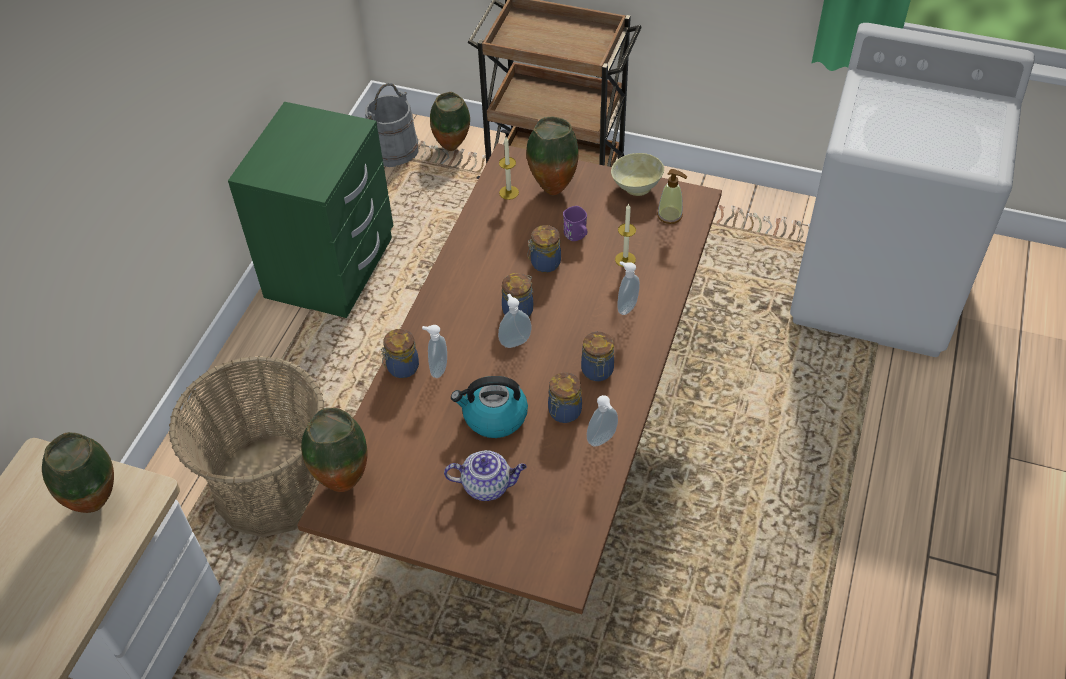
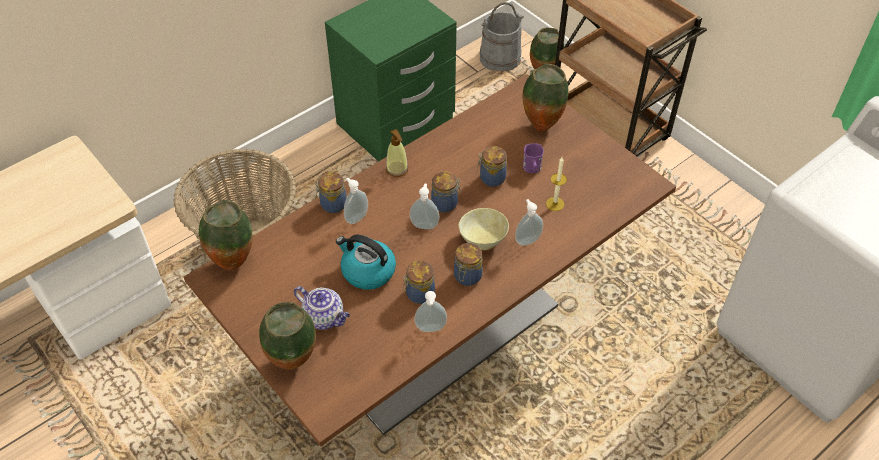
camera: 30 degrees right, 0 degrees up
(97, 503) = (80, 197): vase -> vase (294, 362)
(509, 192) = (506, 114): candle -> none
(636, 187) = (608, 153): beige bowl -> beige bowl (483, 239)
(670, 215) = (617, 187): soap dispenser -> soap dispenser (397, 169)

